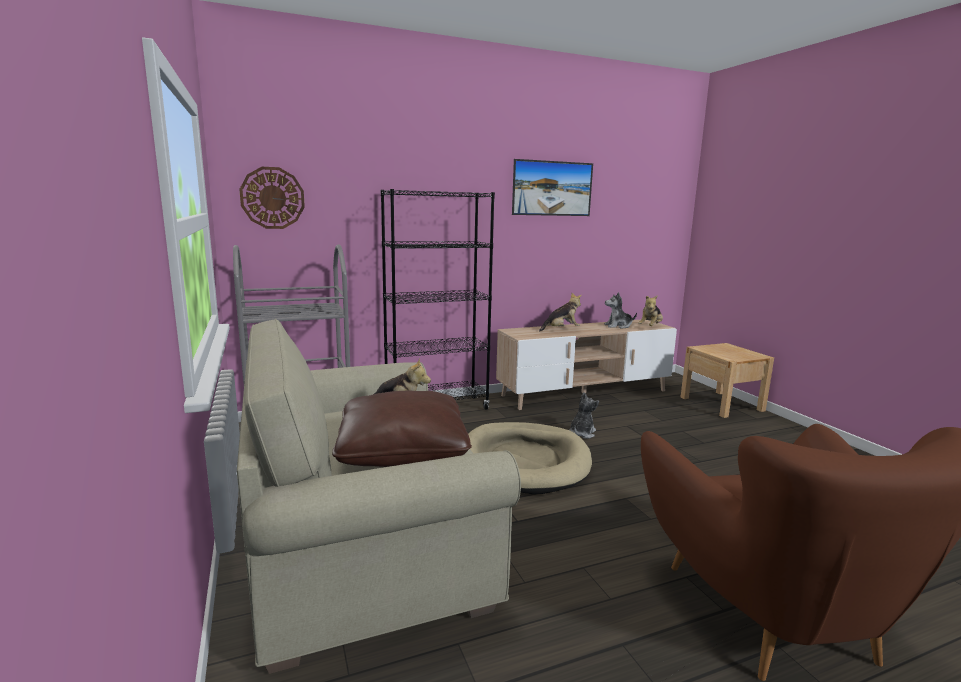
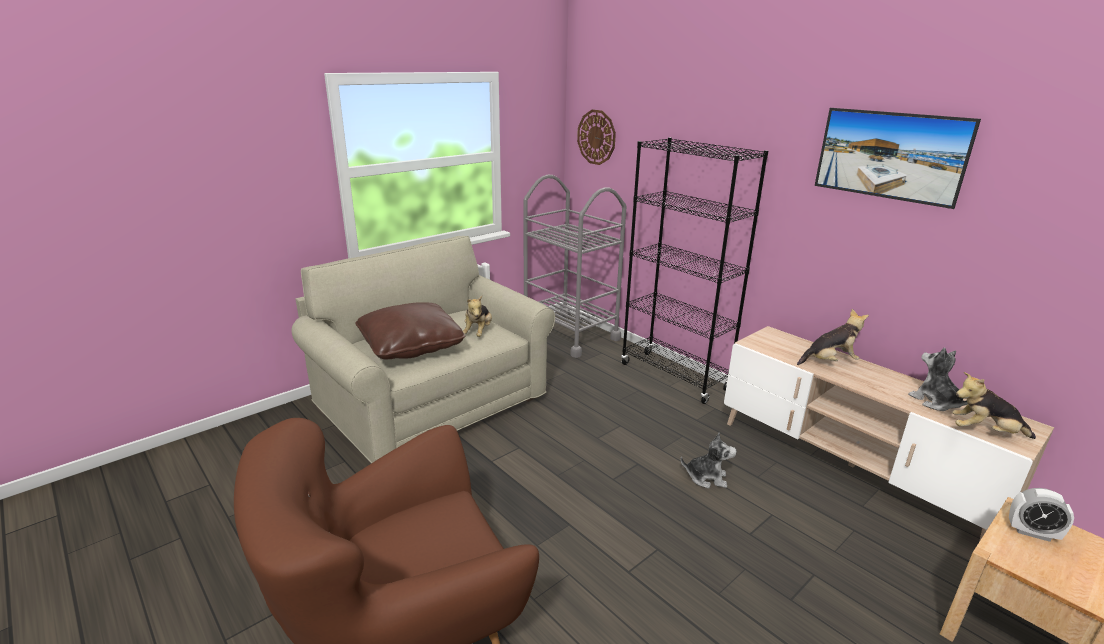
camera: 70 degrees right, 10 degrees up
(524, 461) = (600, 448): beige dog bed -> none
(561, 330) = (829, 361): plush toy -> plush toy turned 60 degrees counterclockwise
(714, 350) = (1032, 532): none -> alarm clock

